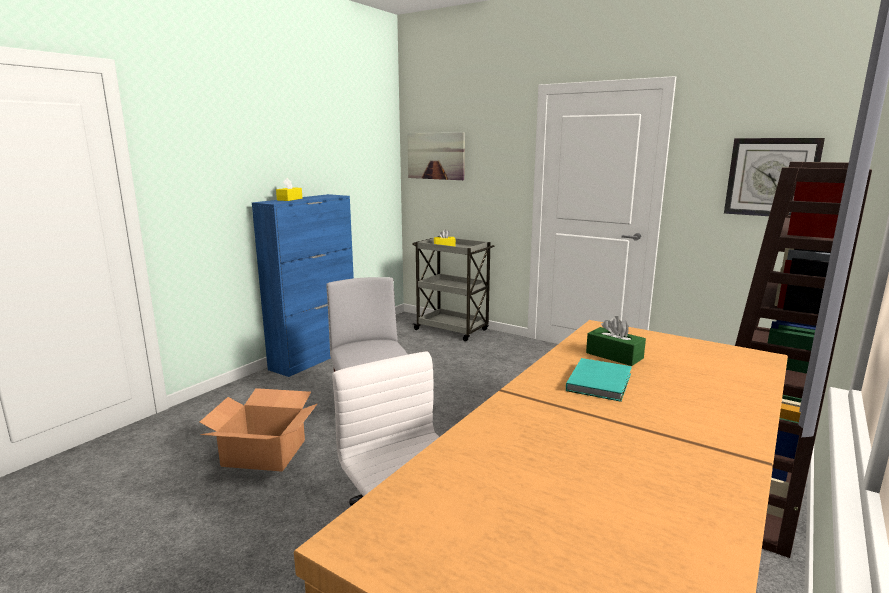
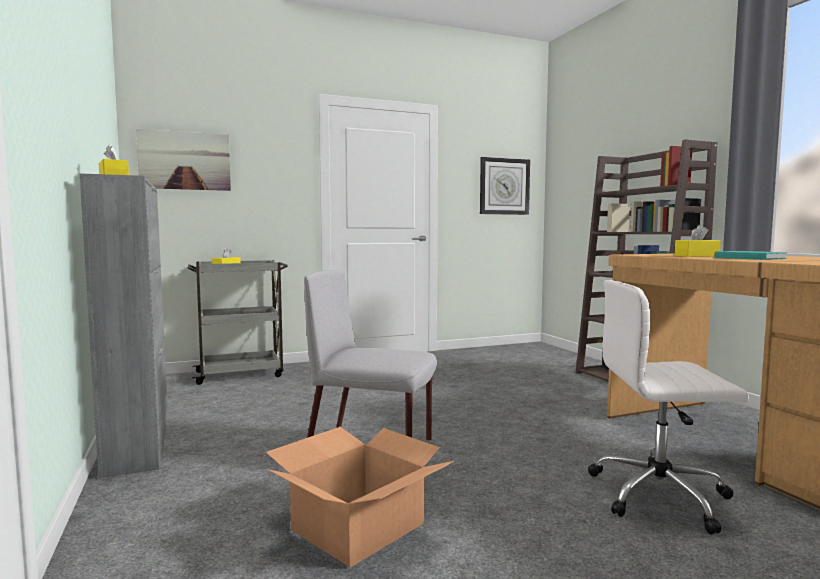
camera: 55 degrees left, 10 degrees down
(315, 357) = (138, 442): blue cabinet -> grey cabinet
(614, 355) = (696, 256): green tissue box -> yellow tissue box

